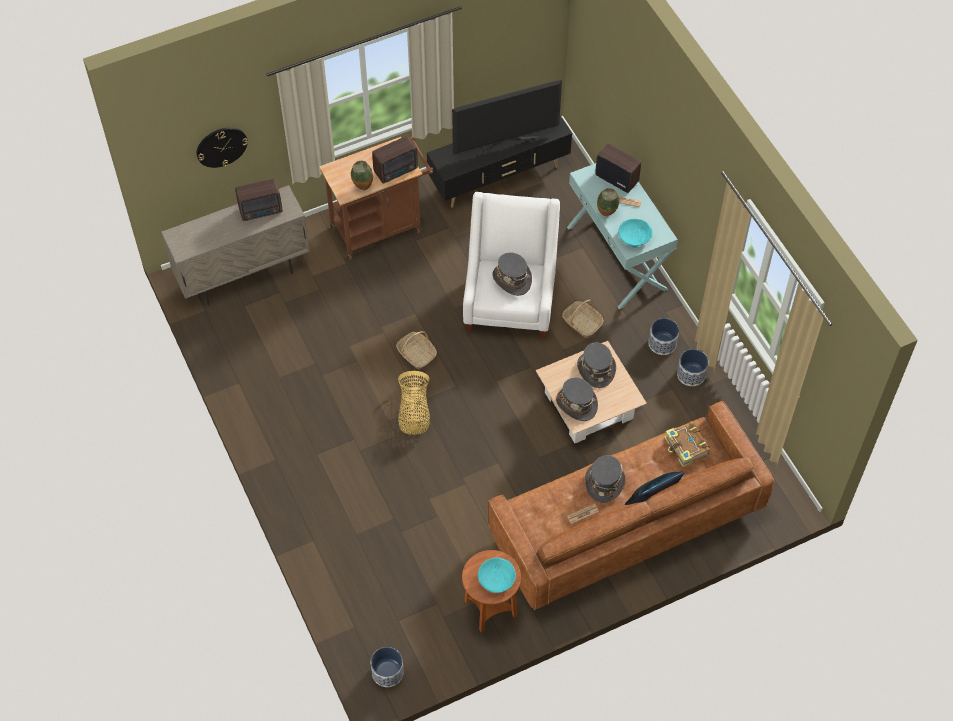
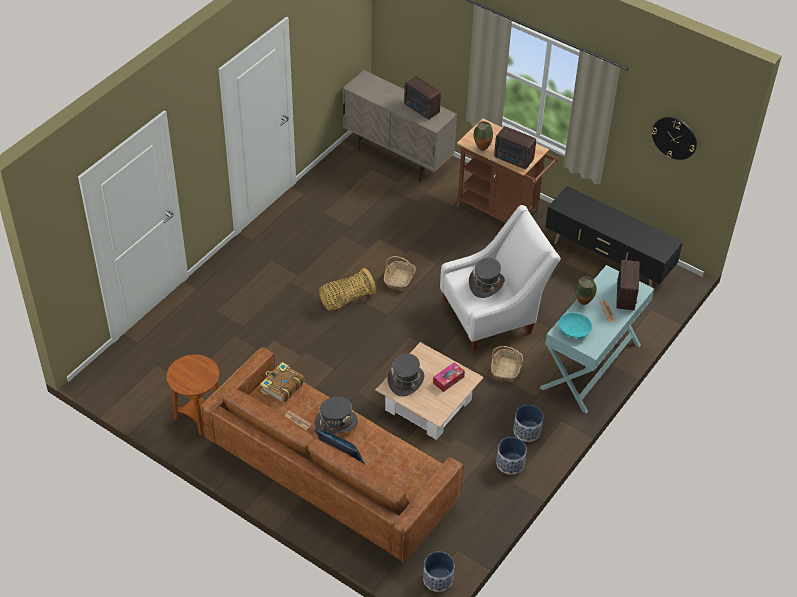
camera: 60 degrees right, 10 degrees down
(221, 146) = (431, 42): wall clock -> wall clock (674, 137)
(387, 673) = (109, 377): planter -> planter (437, 579)
(496, 579) = (191, 378): turquoise bowl -> none
(505, 144) = (615, 228): television -> none
(596, 369) = (448, 380): grey hat -> tissue box
(686, 447) = (407, 466): book -> book (281, 387)

